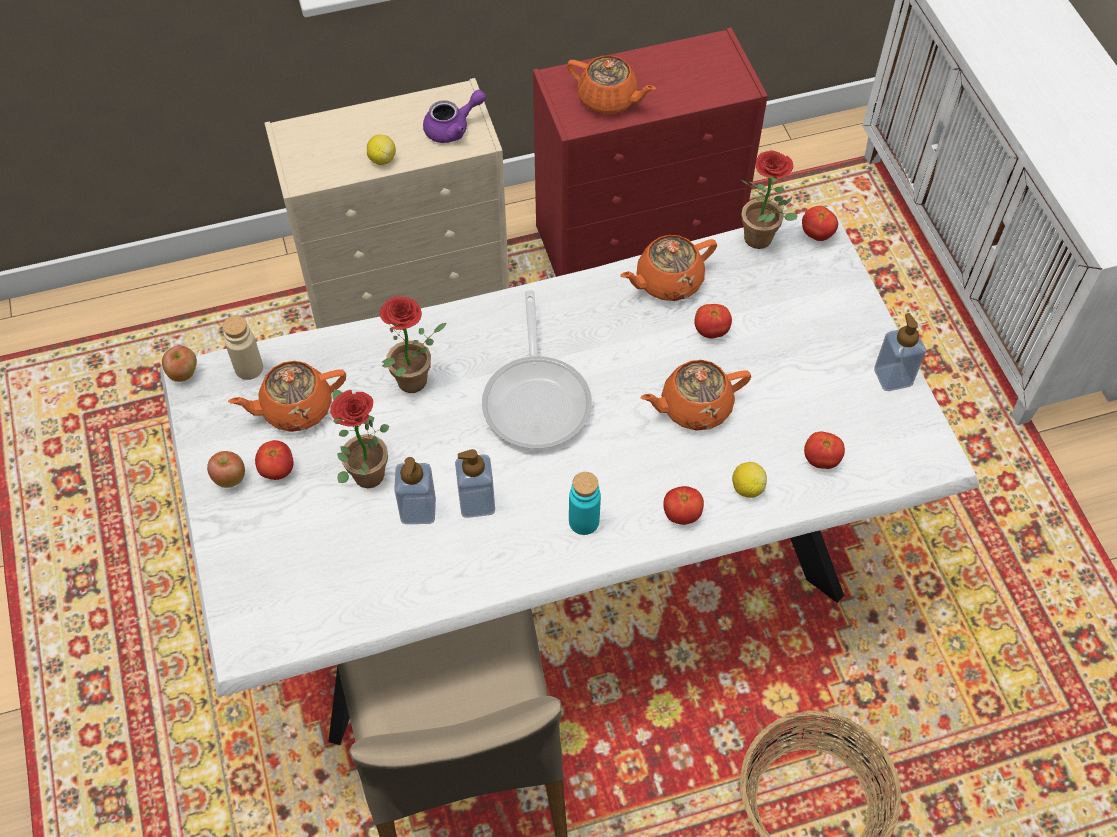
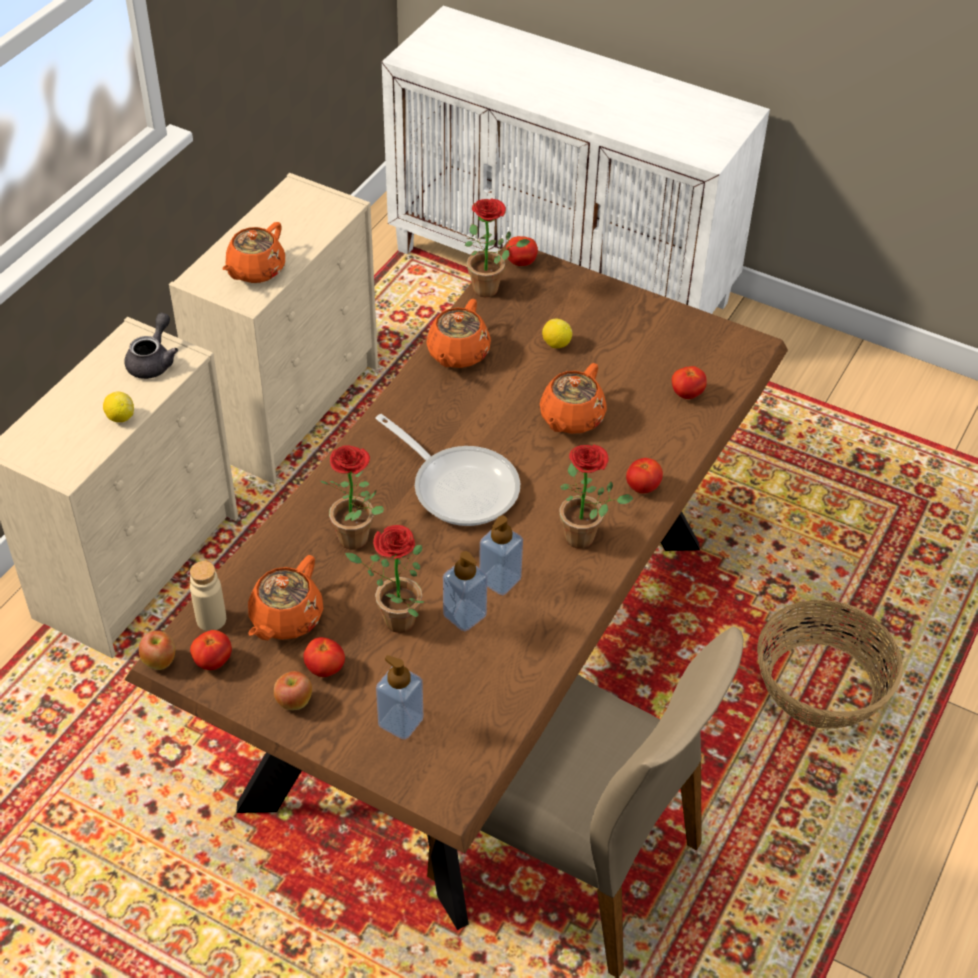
camera: 45 degrees left, 10 degrees down
(453, 128) = (153, 361): purple teapot -> grey teapot
(558, 562) = (485, 670): white dining table -> brown dining table
(584, 521) = (586, 538): turquoise bottle -> potted plant
(609, 99) = (255, 271): orange teapot -> orange teapot turned 135 degrees clockwise
(640, 237) = (291, 407): red dresser -> beige dresser
(711, 331) = (525, 365): tomato -> tomato (213, 661)
(747, 488) = (663, 442): lemon -> lemon (556, 344)
(893, 377) = (670, 317): soap dispenser -> soap dispenser (400, 722)

